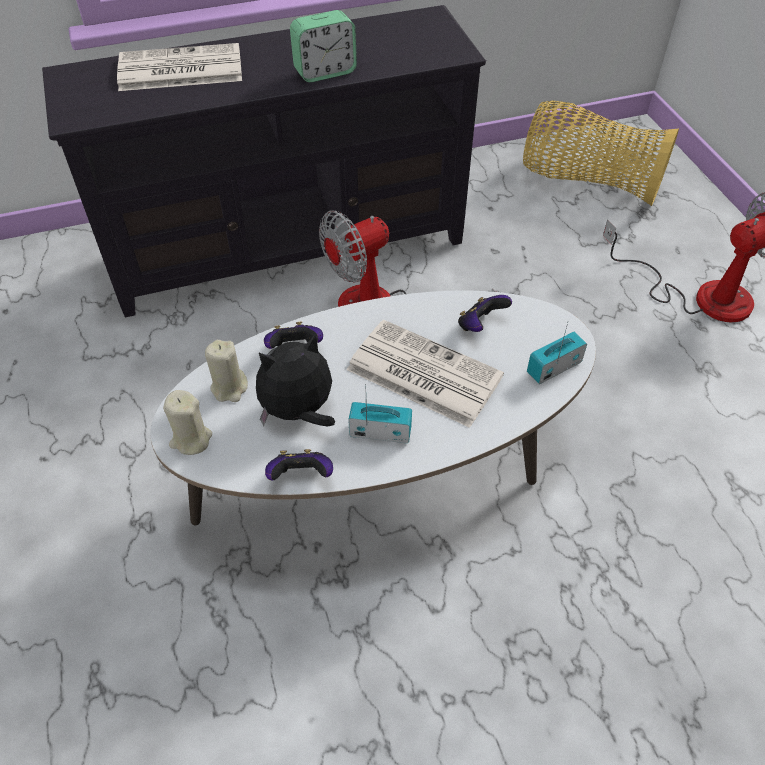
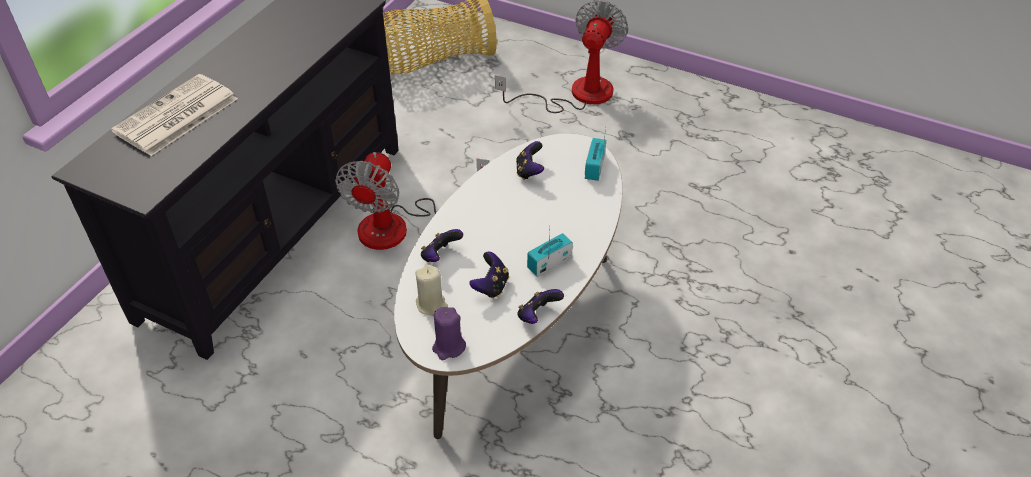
camera: 45 degrees left, 5 degrees down
(191, 439) = (448, 347): beige candle -> purple candle
(299, 412) = (491, 286): plush toy -> game controller
(325, 72) = (289, 62): alarm clock -> none
(421, 373) = (531, 218): newspaper -> none

